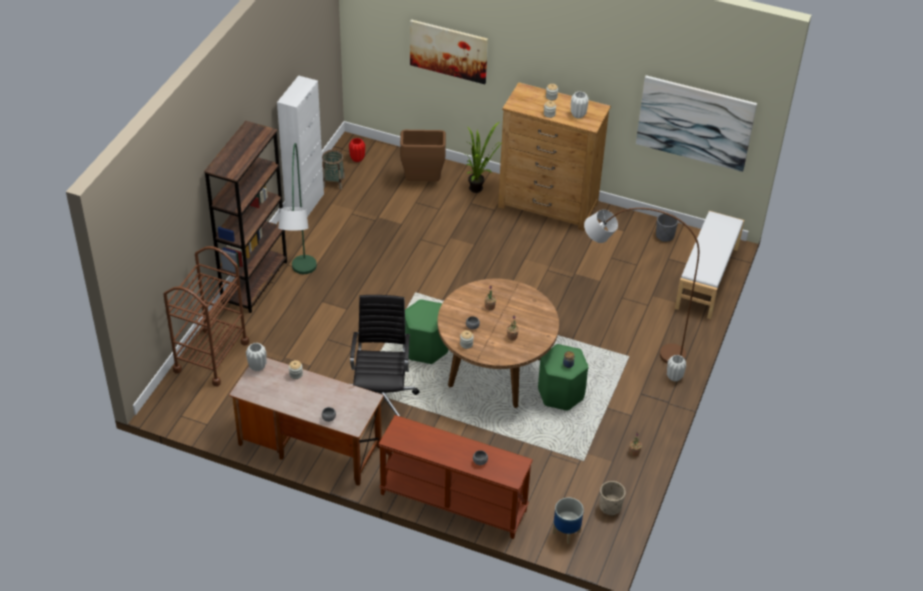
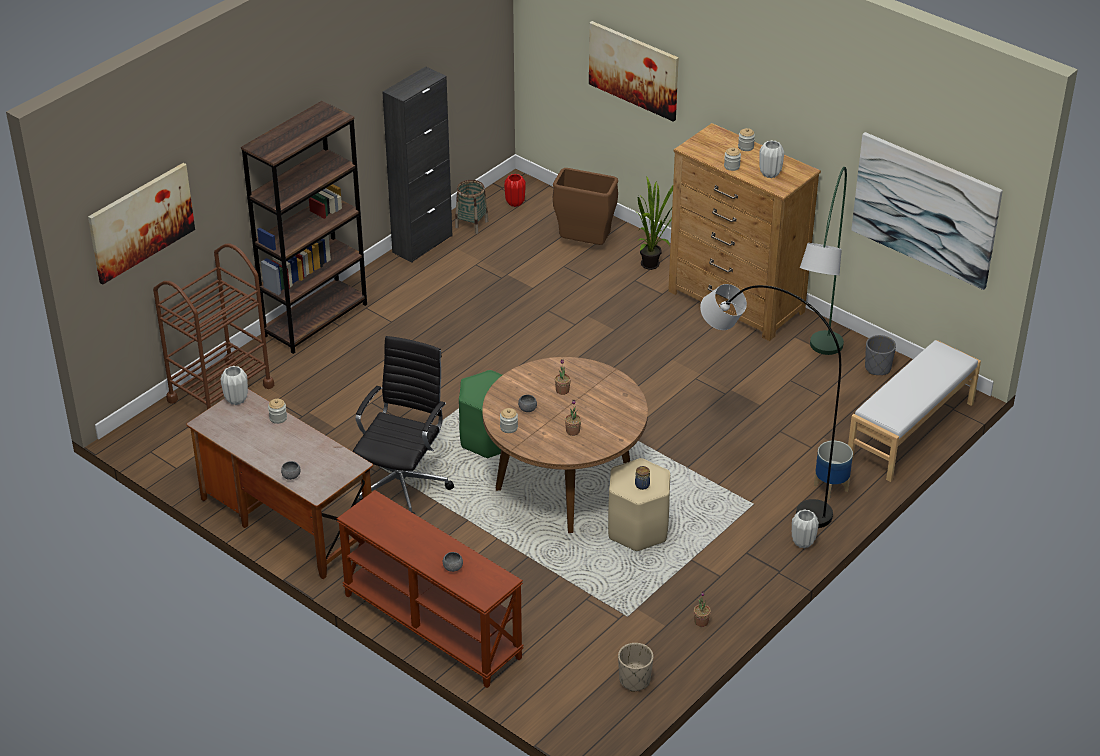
camera: 20 degrees right, 5 degrees down
(152, 247) = (141, 222): none -> picture
(302, 298) = (364, 350): green floor lamp -> green floor lamp (815, 383)
(305, 205) = (422, 244): white cabinet -> black cabinet
(561, 394) = (638, 530): green stool -> beige stool
(566, 532) = (559, 697): planter -> planter (830, 488)
(625, 342) = (757, 486): brown floor lamp -> grey floor lamp

